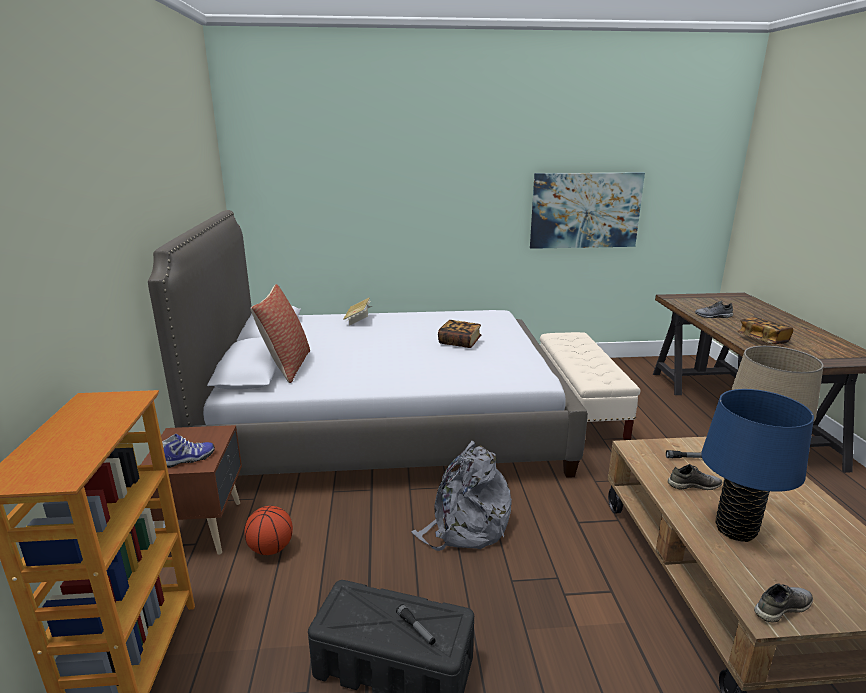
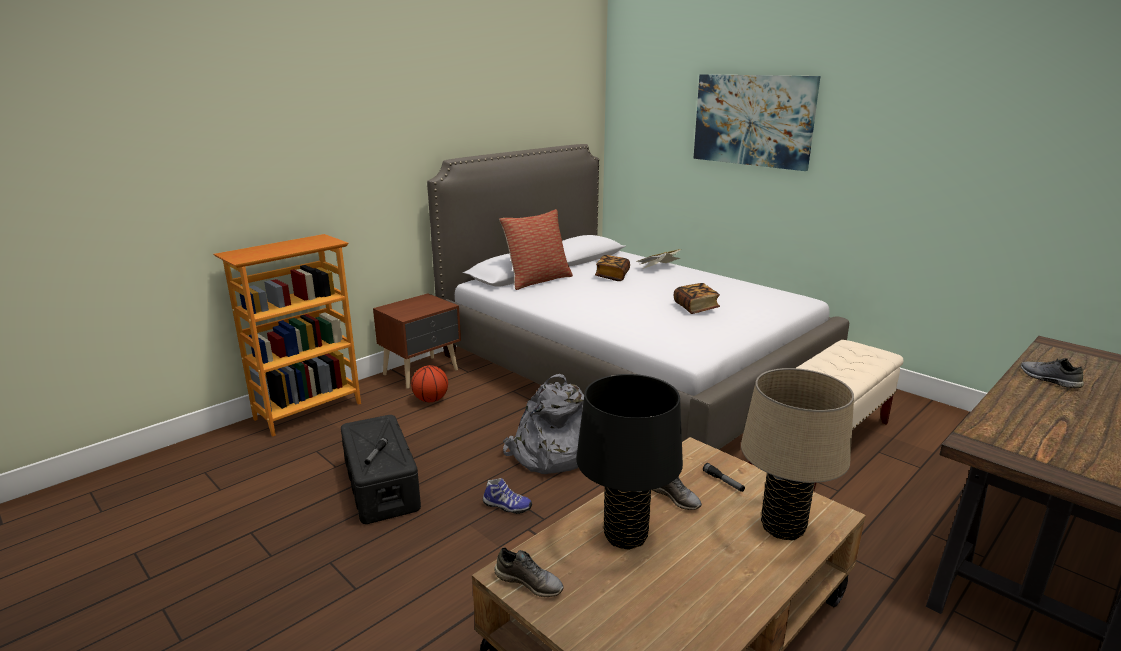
camera: 50 degrees right, 0 degrees up
(188, 460) = (404, 311): shoe -> shoe (506, 506)
(585, 210) = (979, 193): picture -> picture (753, 120)
(735, 530) = (625, 536): blue table lamp -> black table lamp
(762, 340) = (1038, 422): book -> book (612, 276)

